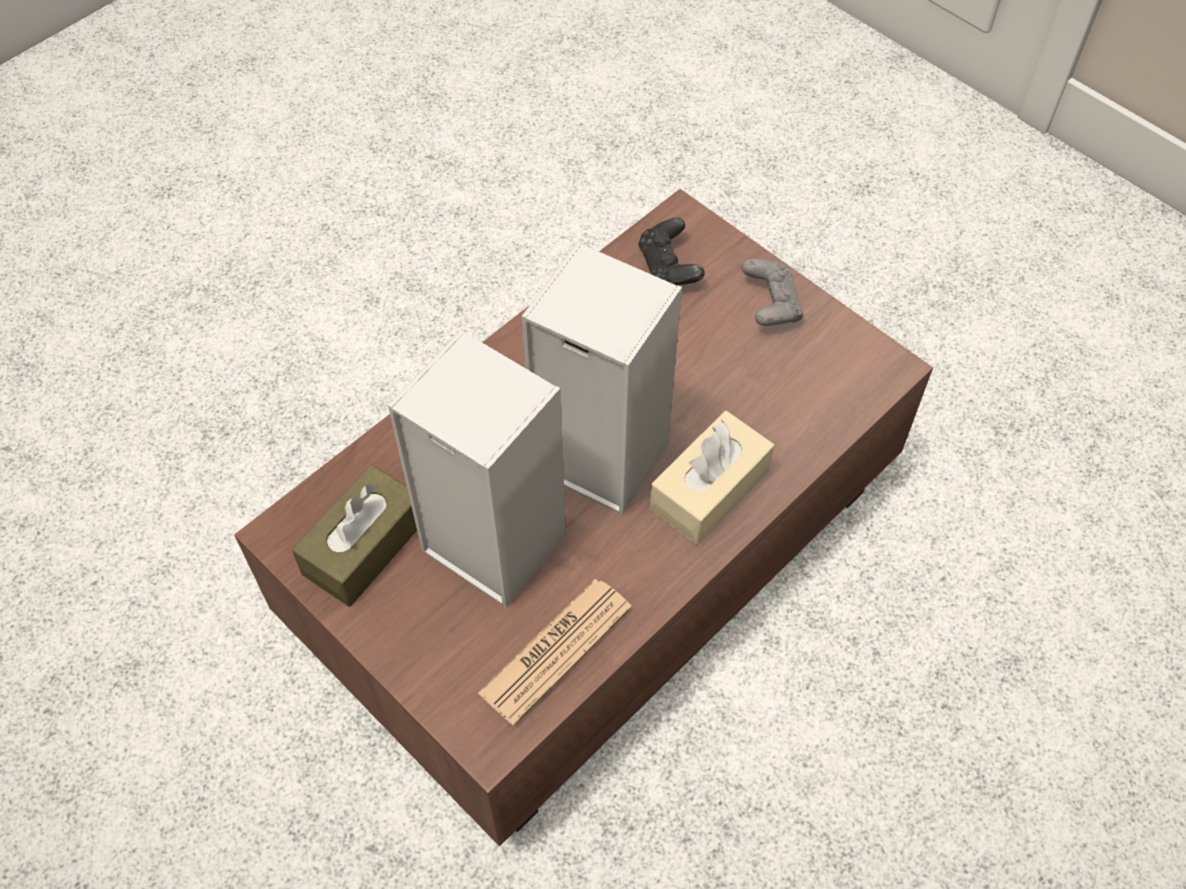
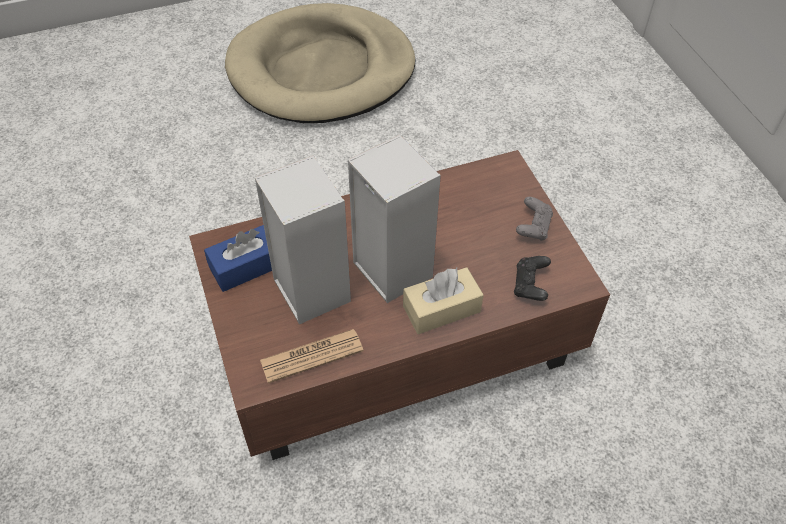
camera: 25 degrees right, 5 degrees down
(240, 154) = (321, 70): none -> beige dog bed
(364, 547) = (246, 266): brown tissue box -> blue tissue box
(669, 267) = (487, 188): black game controller -> black game controller (530, 285)

